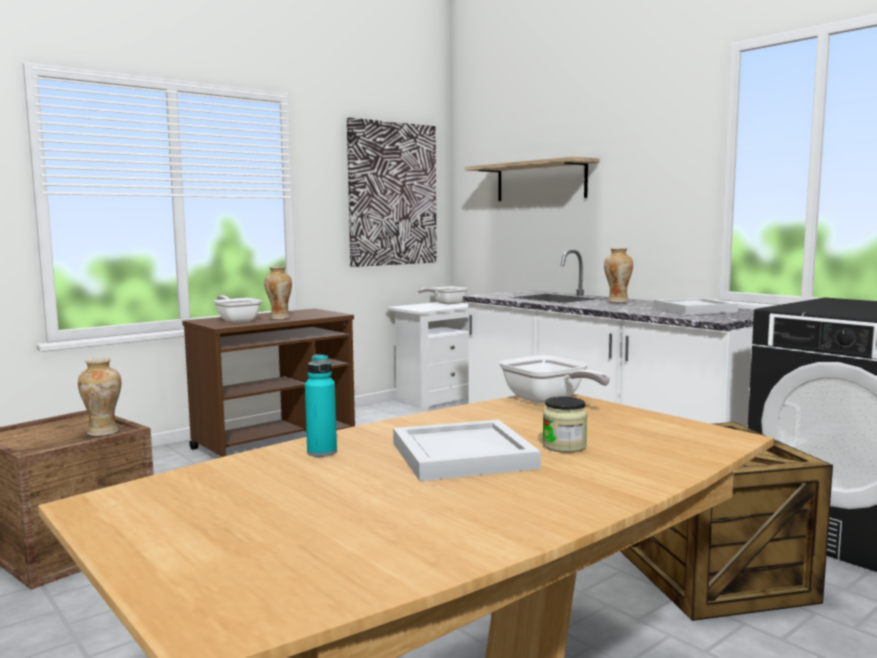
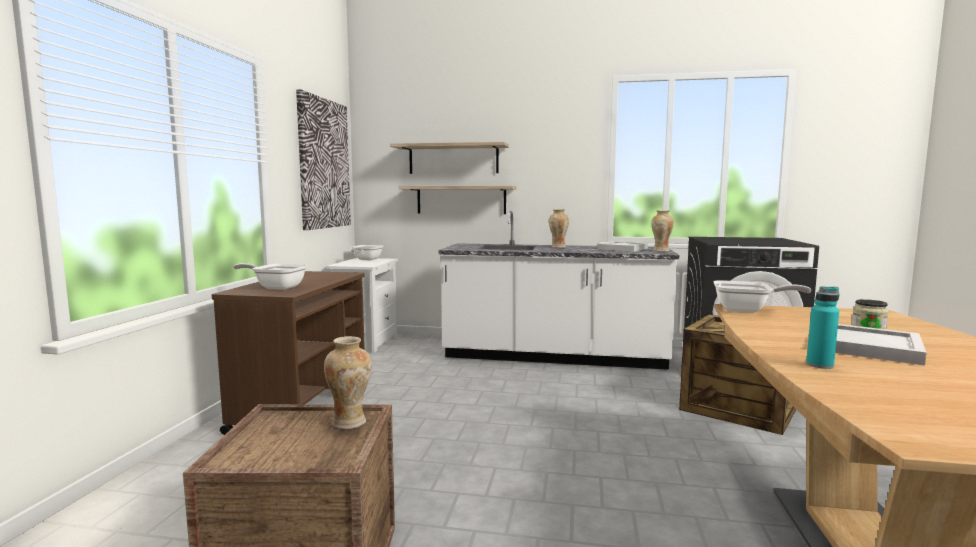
camera: 40 degrees left, 0 degrees up
(279, 318) = (311, 281): vase -> vase (661, 251)
(547, 234) = (461, 200): none -> shelf

